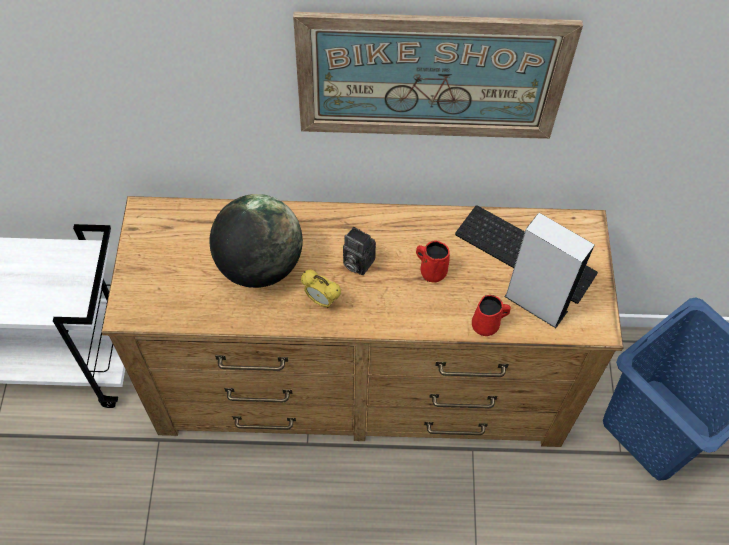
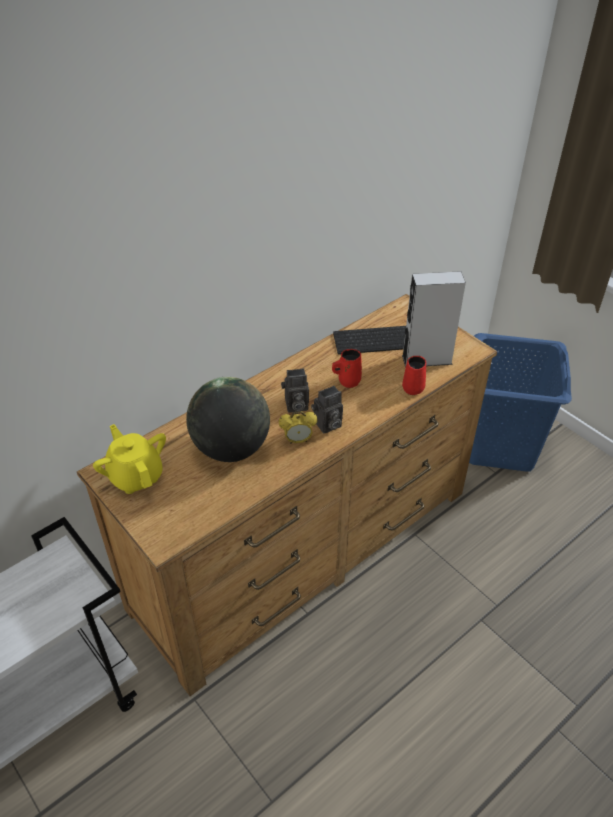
camera: 40 degrees left, 15 degrees down
(163, 235) = (136, 476): none -> yellow teapot
(363, 304) = (327, 425): none -> camera
(431, 77) = (288, 221): picture -> none

